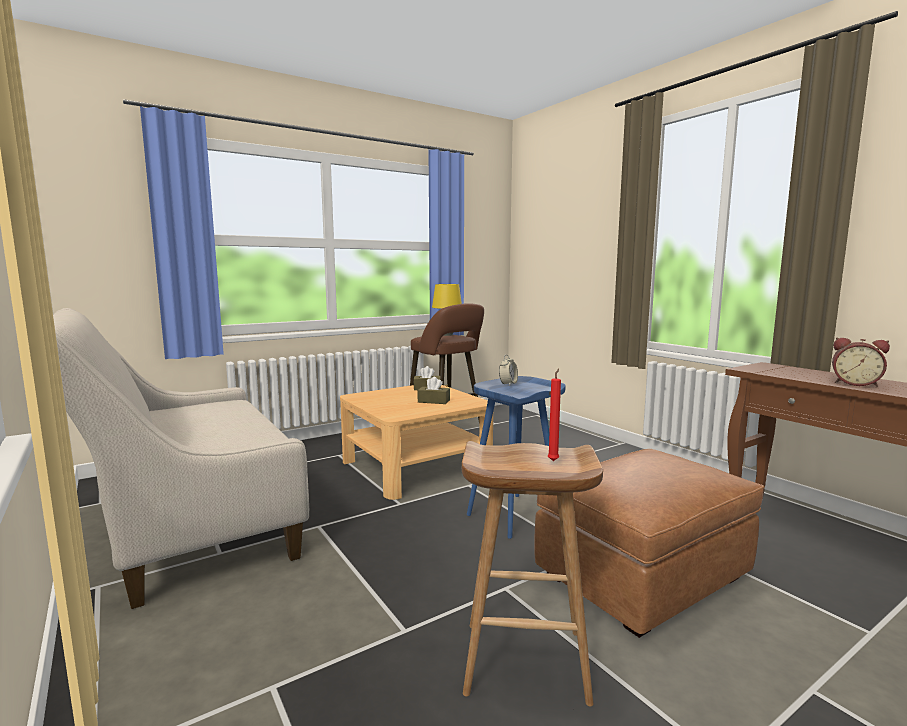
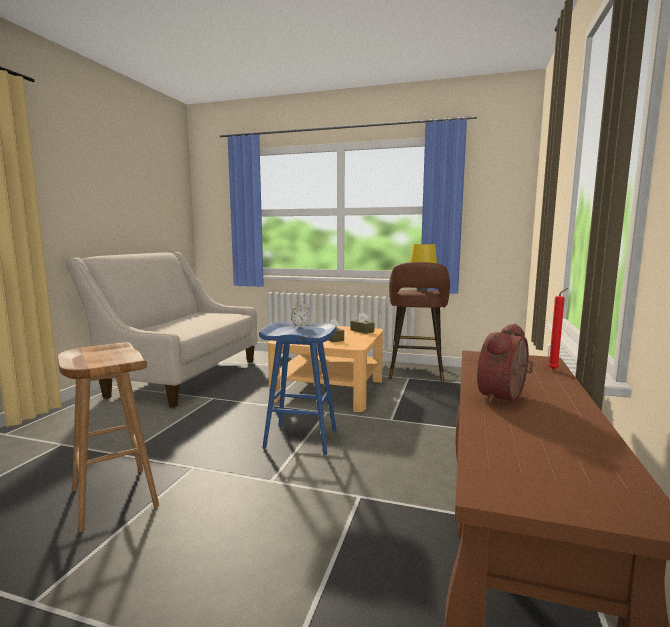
camera: 50 degrees right, 0 degrees up
(553, 460) = (103, 360): red candle -> red candle (554, 369)
(643, 577) = (261, 513): brown ottoman -> none
(855, 383) = (506, 398): alarm clock -> alarm clock turned 45 degrees clockwise

